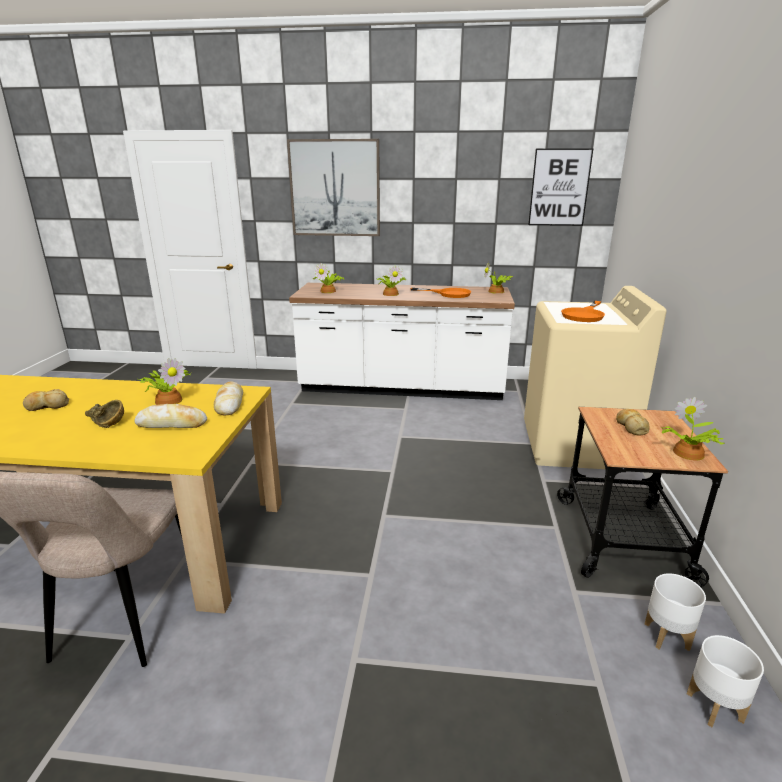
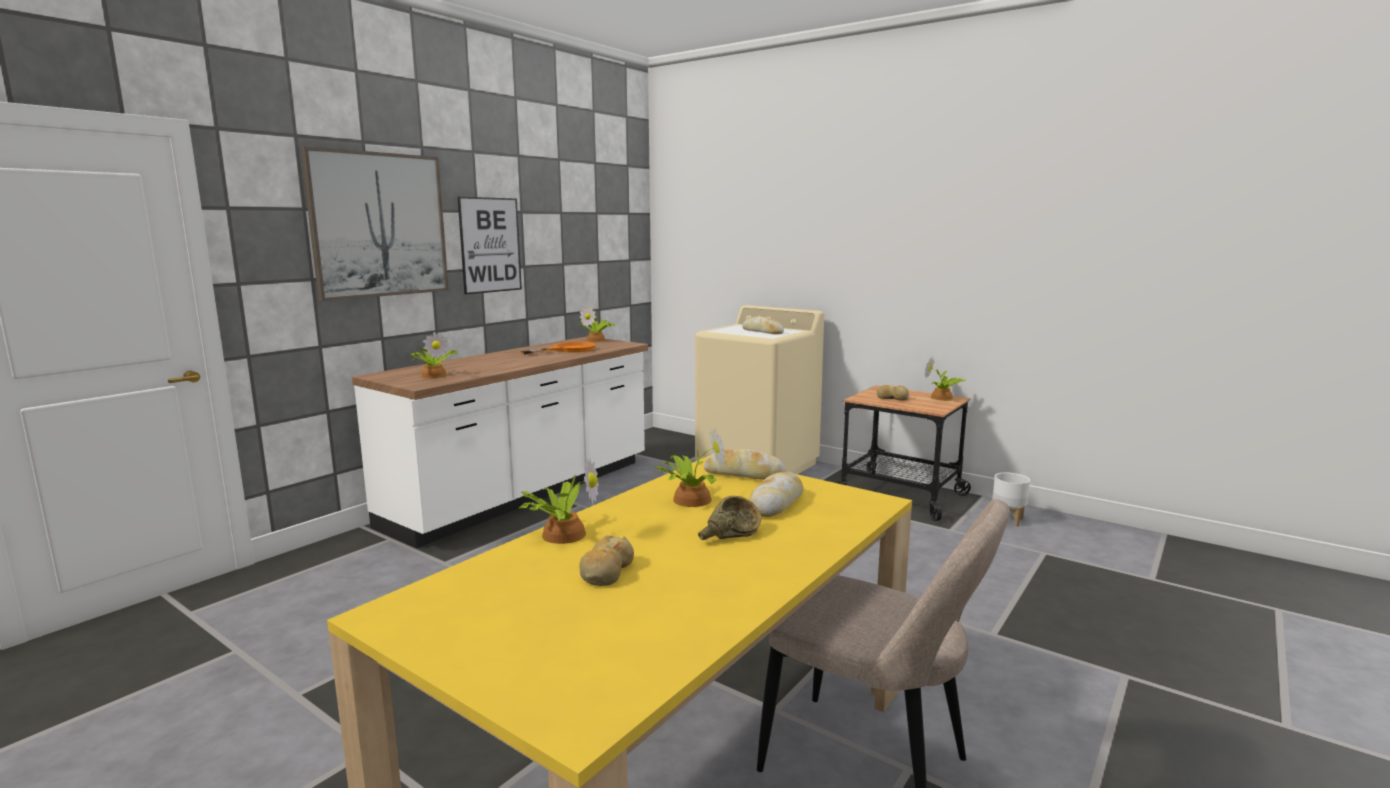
camera: 60 degrees left, 10 degrees down
(391, 294) = (516, 361): potted plant -> potted plant (562, 533)
(559, 187) = (611, 222): picture -> picture (490, 245)
(584, 315) = (762, 331): orange frying pan -> bread
(714, 706) = (1069, 529): white planter -> none

